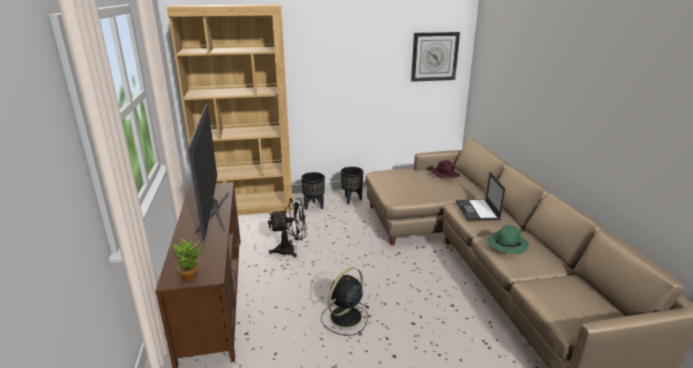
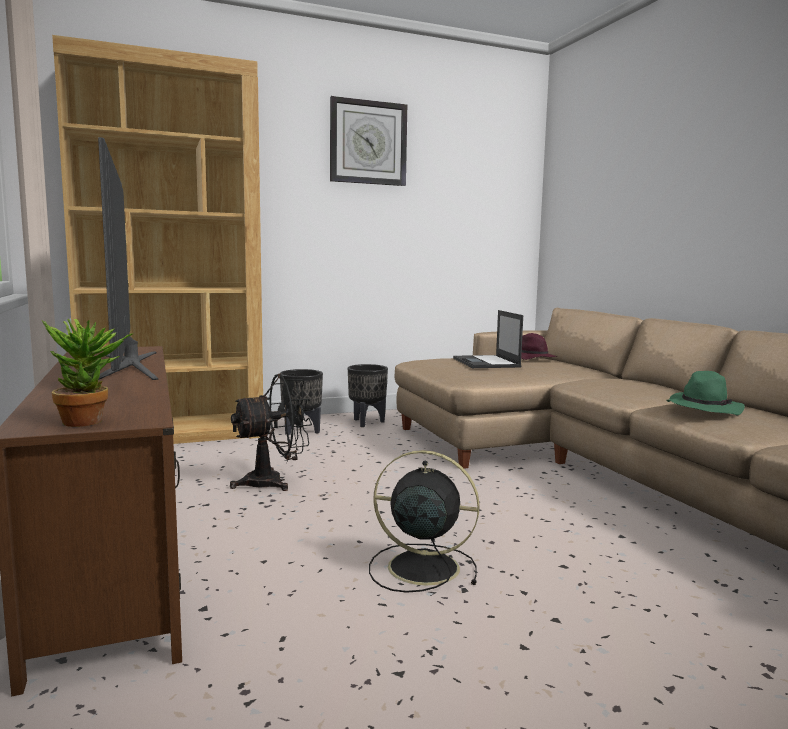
camera: 10 degrees left, 15 degrees down
(345, 317) = (420, 567): black fan -> black fan turned 75 degrees clockwise
(434, 56) = (488, 192): wall clock -> wall clock (368, 143)
(477, 210) = (617, 384): laptop -> laptop (486, 363)

